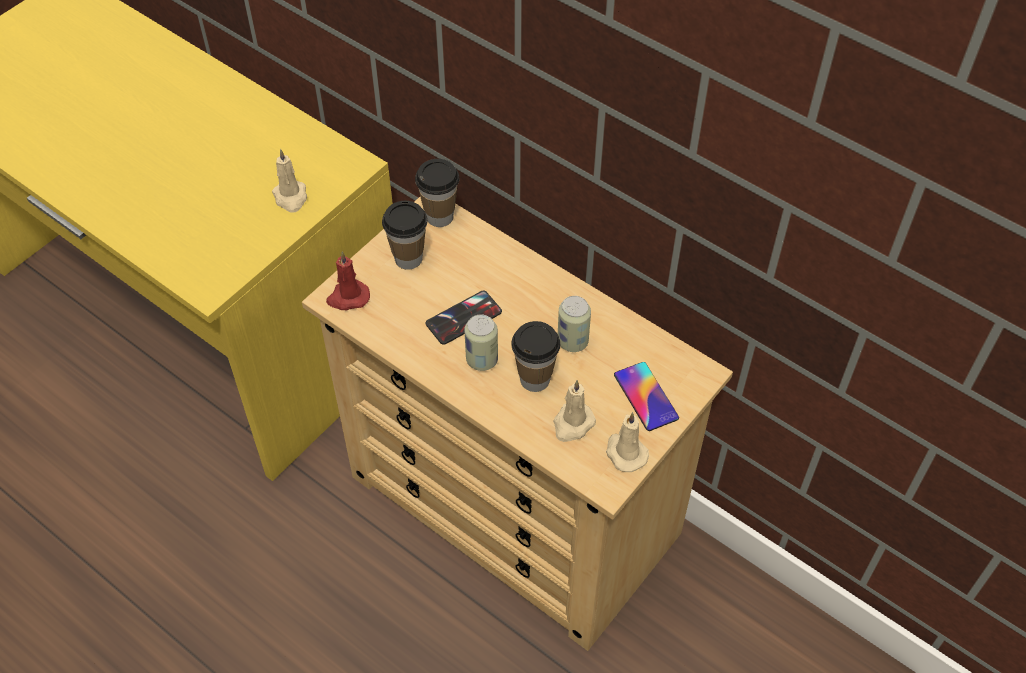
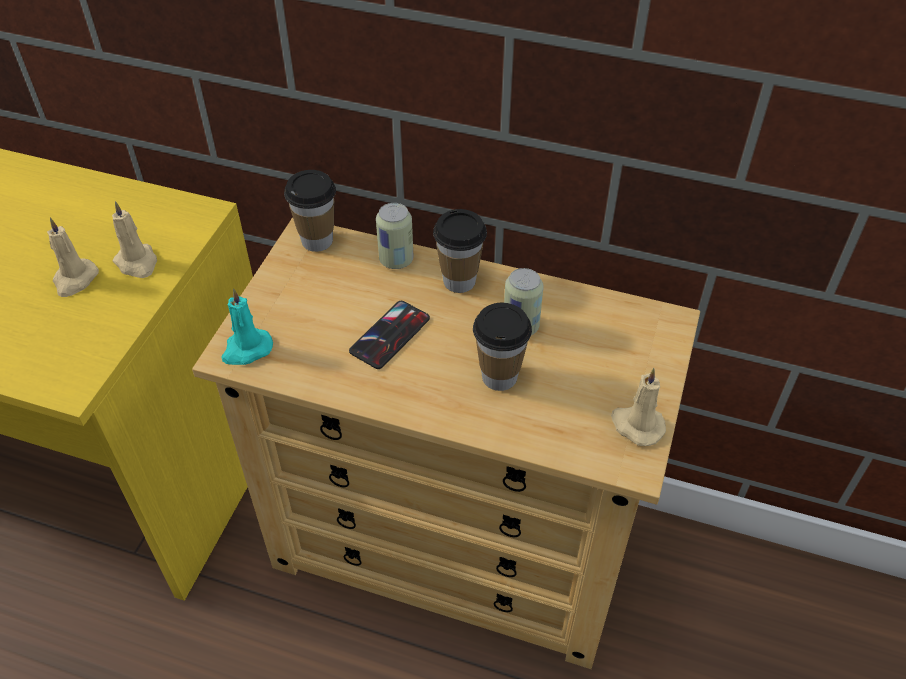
camera: 20 degrees left, 5 degrees down
(348, 297) = (246, 349): red candle -> turquoise candle
(408, 258) = (300, 291): cup -> cup (459, 281)
(482, 360) = (431, 373): can -> can (396, 260)
(572, 424) = (564, 412): beige candle -> beige candle (75, 280)
(646, 396) = (627, 360): phone -> none

